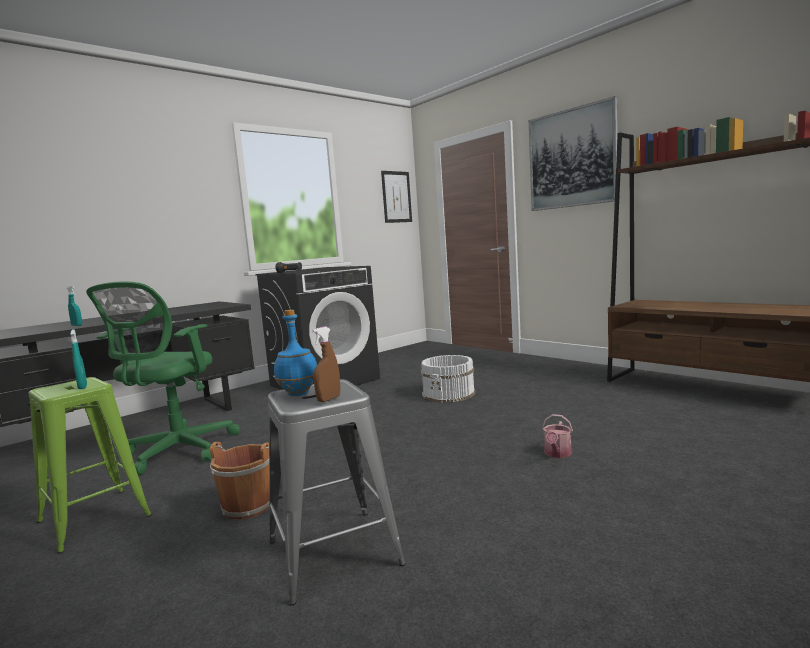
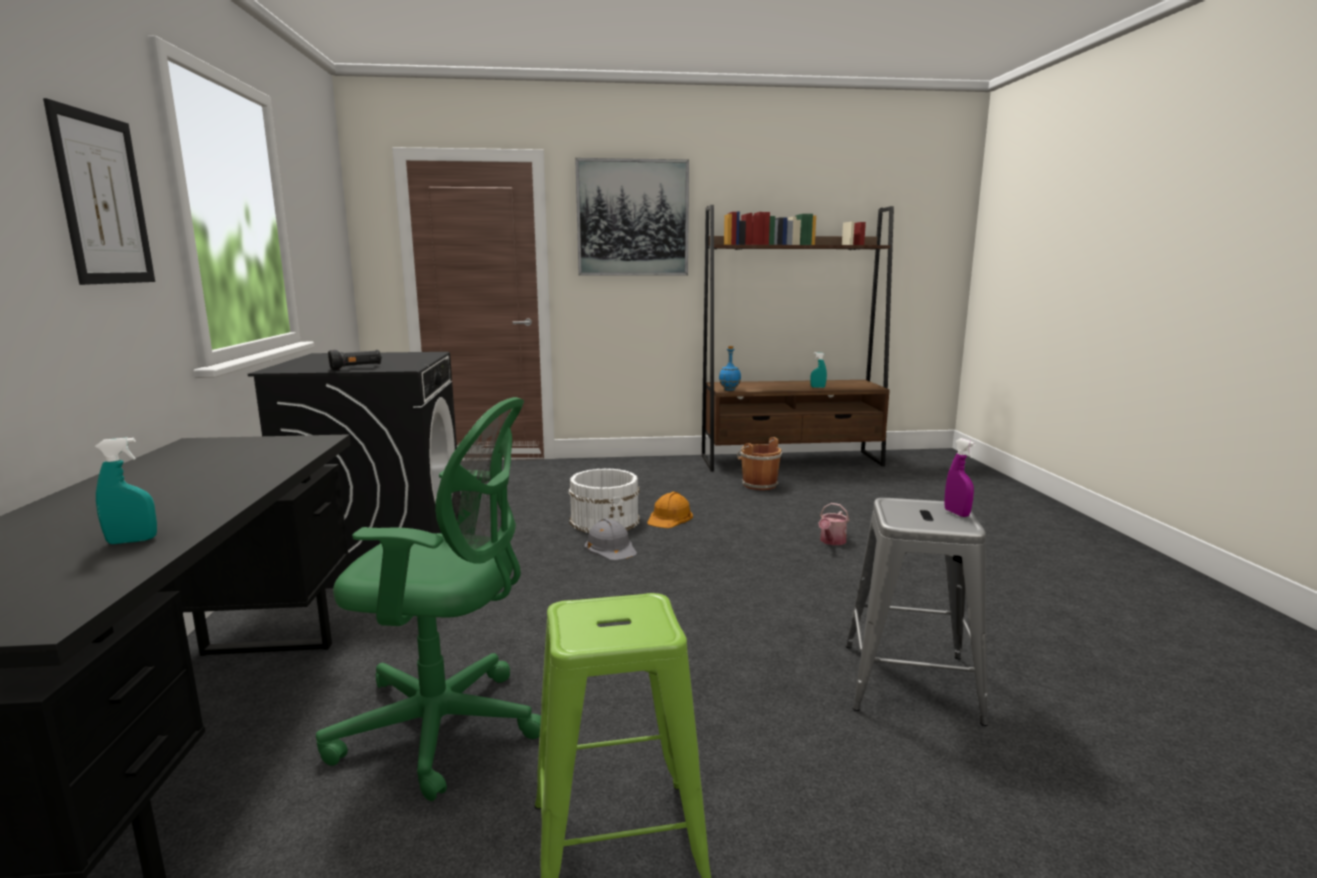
camera: 55 degrees left, 5 degrees up
(82, 387) = (640, 611): turquoise spray bottle -> turquoise spray bottle (817, 387)
(176, 452) = (446, 728): green office chair -> green office chair turned 45 degrees counterclockwise
(249, 505) = (743, 704): brown bucket -> brown bucket (758, 484)
(298, 393) = (915, 518): blue bottle -> blue bottle (729, 390)
(329, 399) = (956, 513): brown spray bottle -> purple spray bottle
(396, 197) = (334, 227): picture -> picture (103, 199)
(412, 408) = (611, 547): none -> grey hard hat
(489, 402) = (670, 517): none -> orange hard hat
(557, 454) = (831, 541): watering can -> watering can turned 60 degrees clockwise

